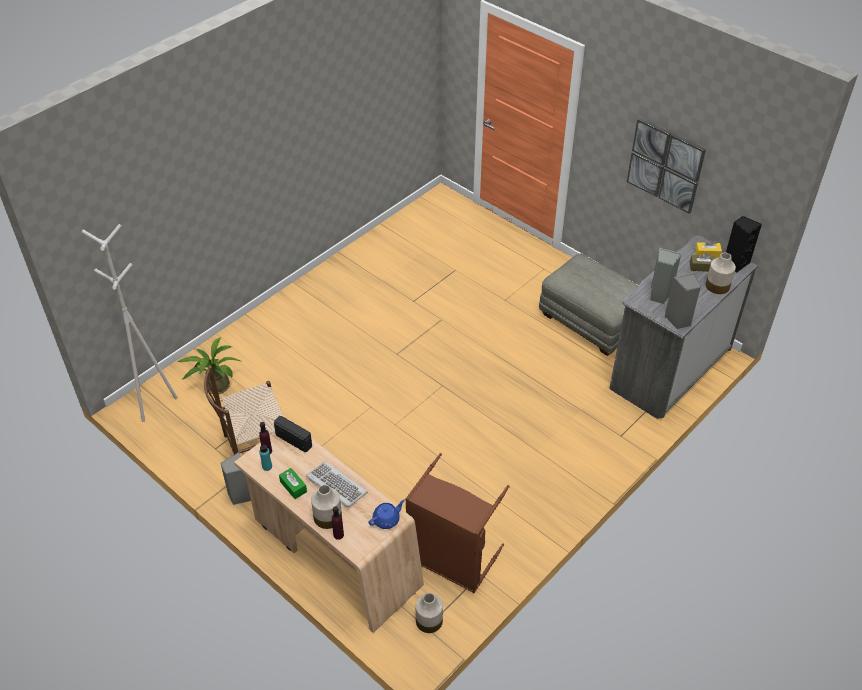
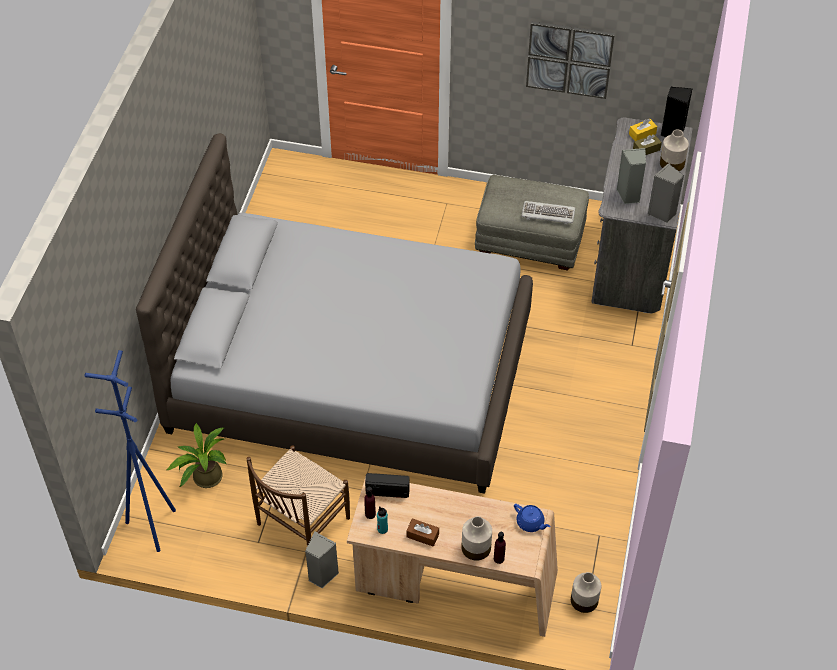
camera: 30 degrees left, 5 degrees up
(153, 403) = (153, 527): grey clothes rack -> blue clothes rack
(293, 487) = (422, 535): green tissue box -> brown tissue box
(336, 486) = (461, 515): keyboard -> keyboard (547, 214)
(377, 359) = (350, 372): none -> grey bed
(387, 519) = (530, 523): blue teapot -> blue teapot turned 105 degrees clockwise
(450, 560) = (564, 536): brown laundry basket -> none

